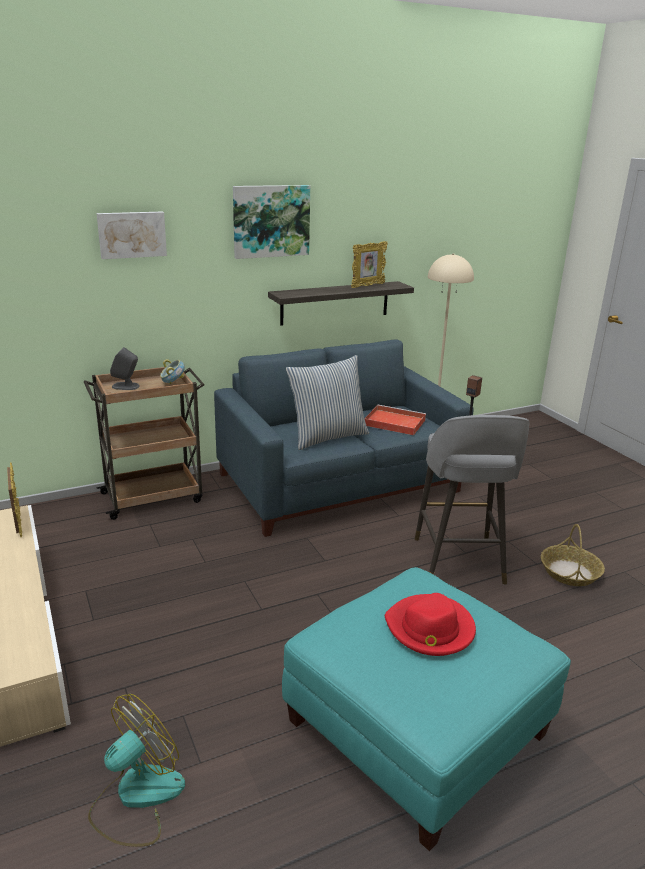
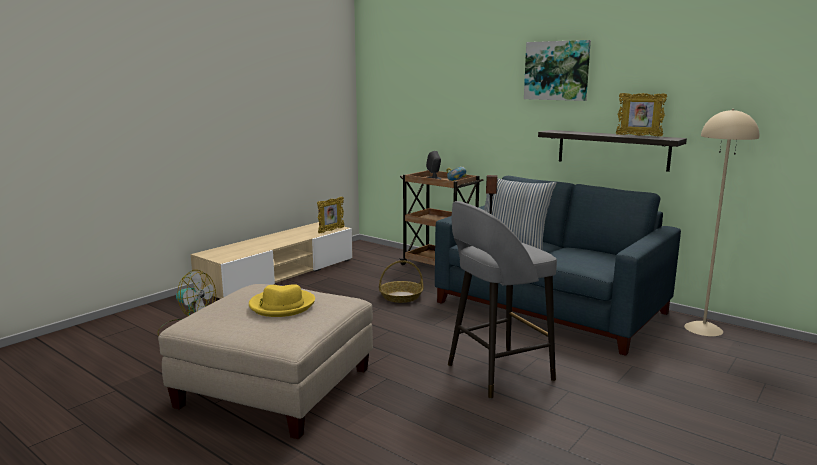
camera: 65 degrees right, 10 degrees down
(132, 234) = (461, 77): picture -> none
(393, 422) = (581, 257): red tray -> none
(416, 727) = (276, 387): turquoise ottoman -> beige ottoman
(430, 629) = (281, 305): red hat -> yellow hat
(569, 572) = (557, 431): basket -> basket (401, 297)

